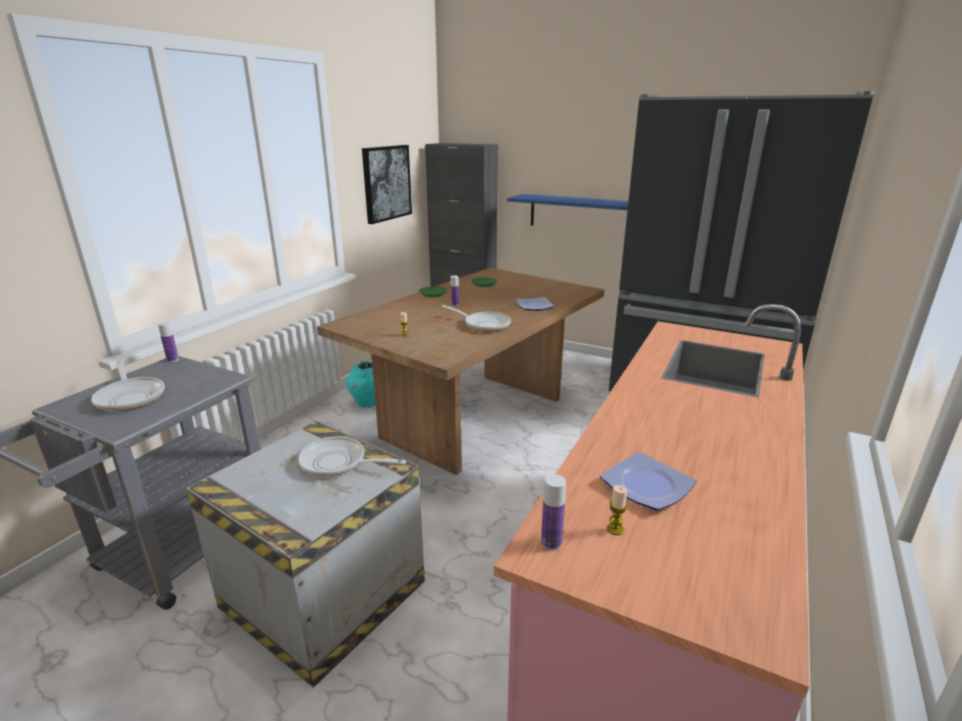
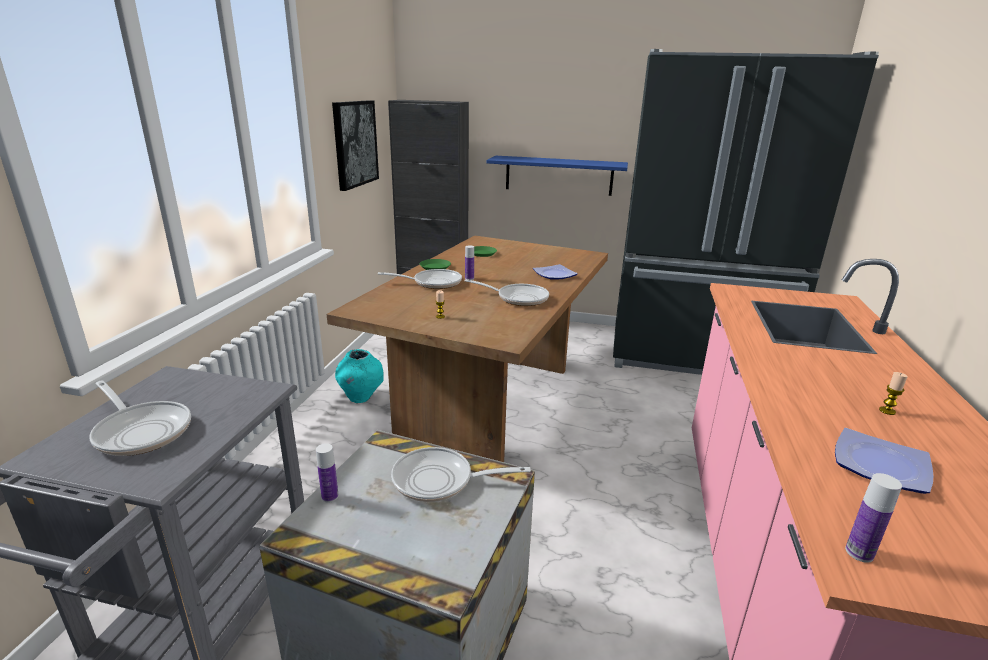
camera: 15 degrees left, 0 degrees up
(172, 360) = (169, 373): bottle -> bottle (330, 496)
(420, 307) = (433, 283): none -> frying pan
(615, 529) = (902, 523): candle -> candle (887, 411)

